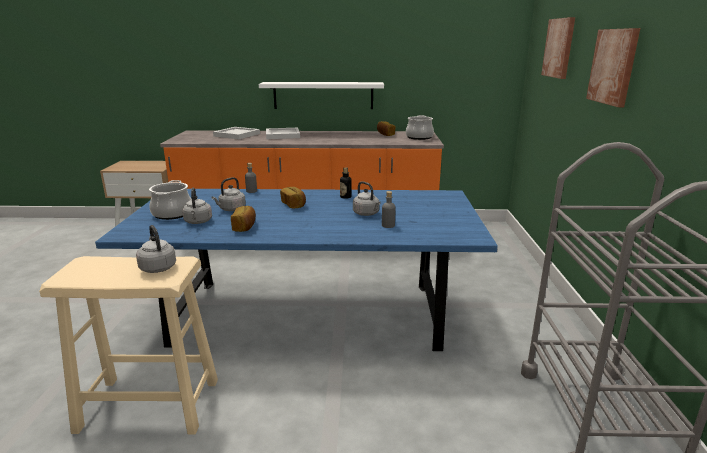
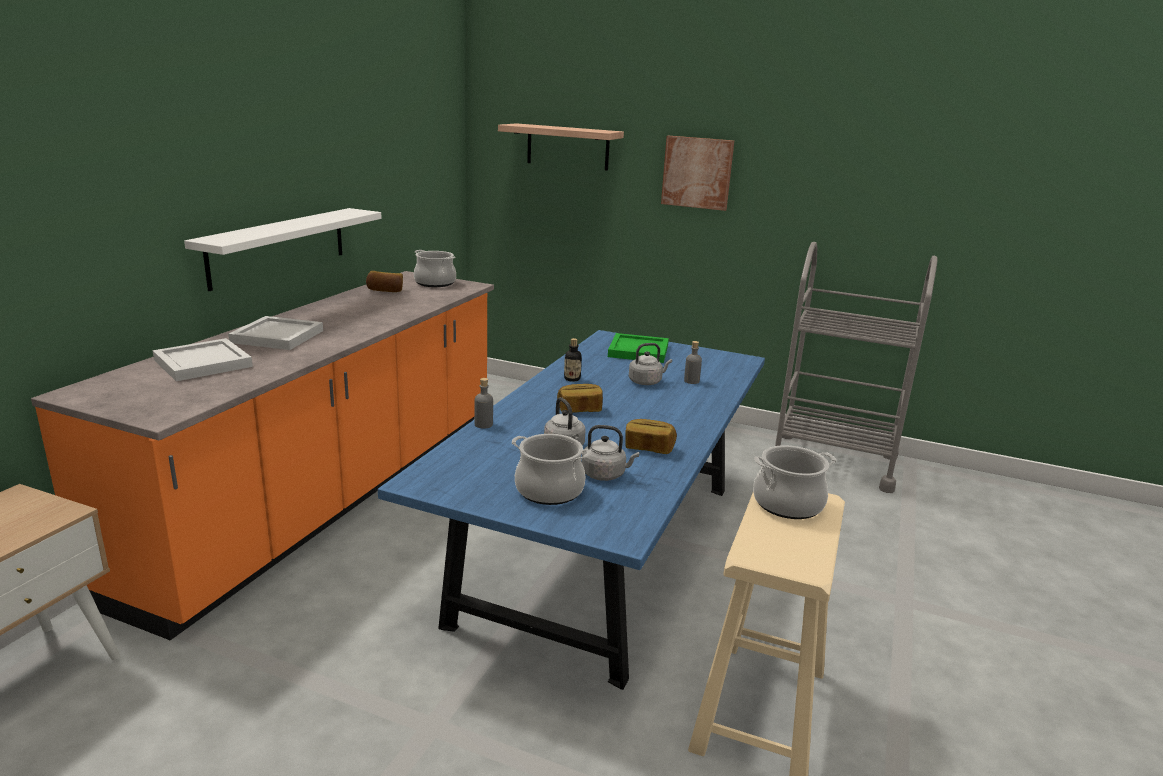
camera: 70 degrees left, 0 degrees up
(157, 267) = (788, 504): grey kettle -> cooking pot
(433, 205) = (639, 351): none -> green tray
(559, 48) = (567, 147): picture -> shelf

